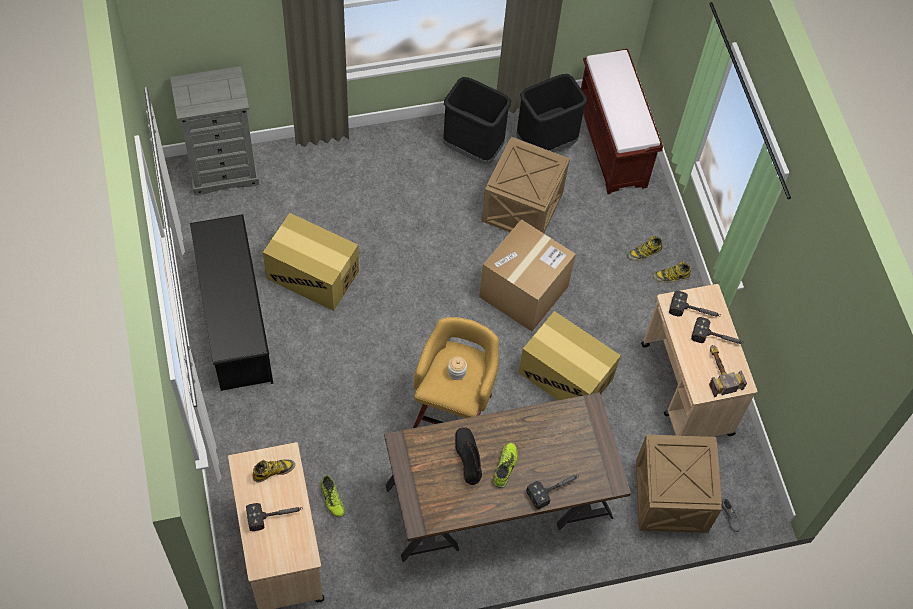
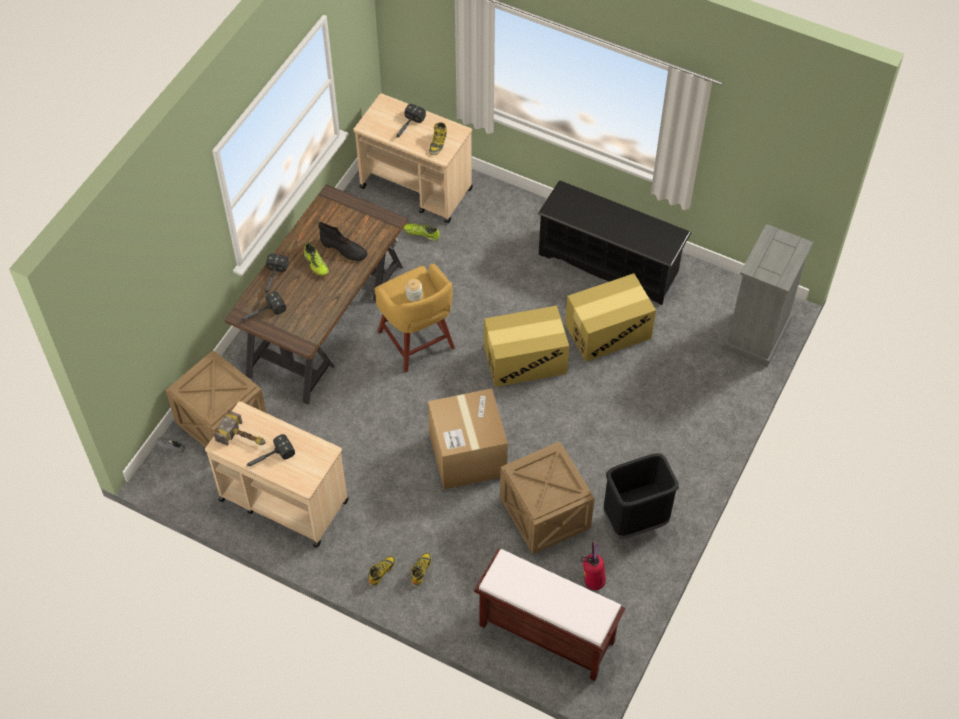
camera: 135 degrees right, 5 degrees down
(545, 143) = (593, 581): black trash can -> fire extinguisher
(566, 376) = (373, 429): cardboard box -> cardboard box (524, 360)
(695, 312) = (303, 461): hammer -> hammer (261, 313)

